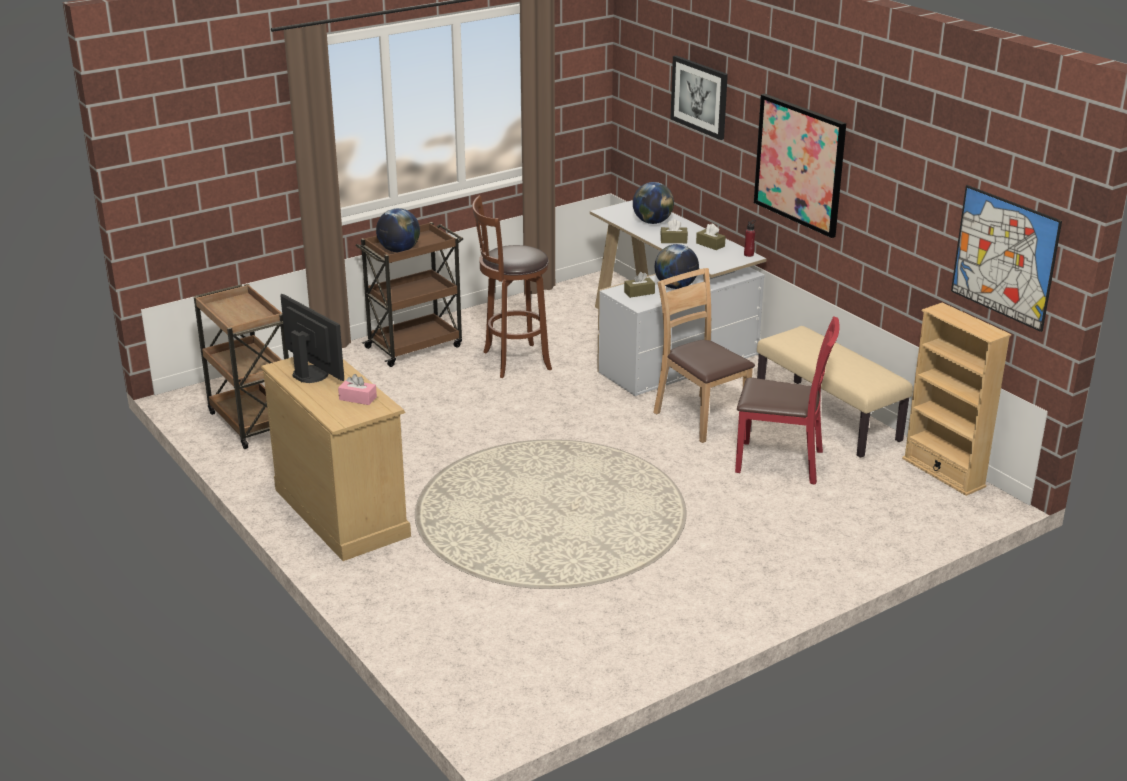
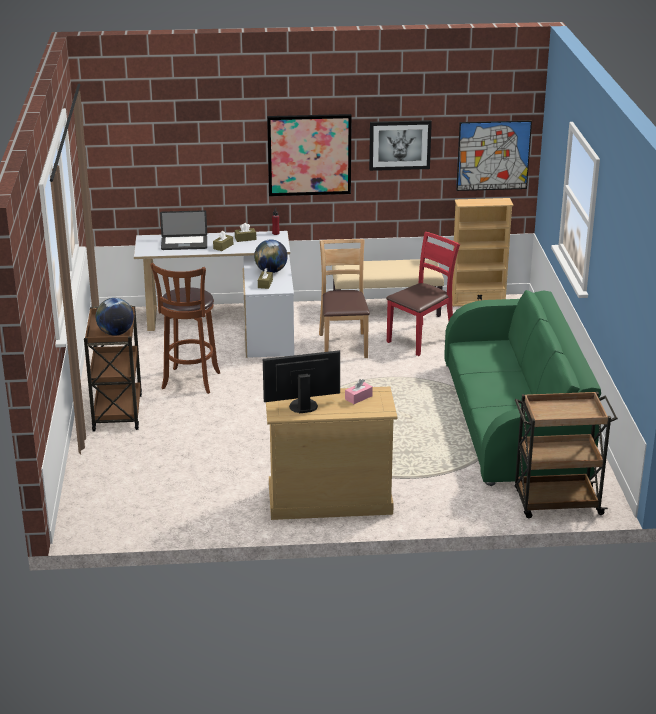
camera: 60 degrees left, 0 degrees up
(251, 422) = (154, 507): brown cart -> brown cart (556, 502)
(647, 588) = (514, 420): none -> green sofa
(652, 222) = (184, 244): globe -> laptop
(699, 96) = (194, 138): picture -> picture (399, 145)
(700, 418) = (343, 345): brown chair -> brown chair turned 90 degrees clockwise

